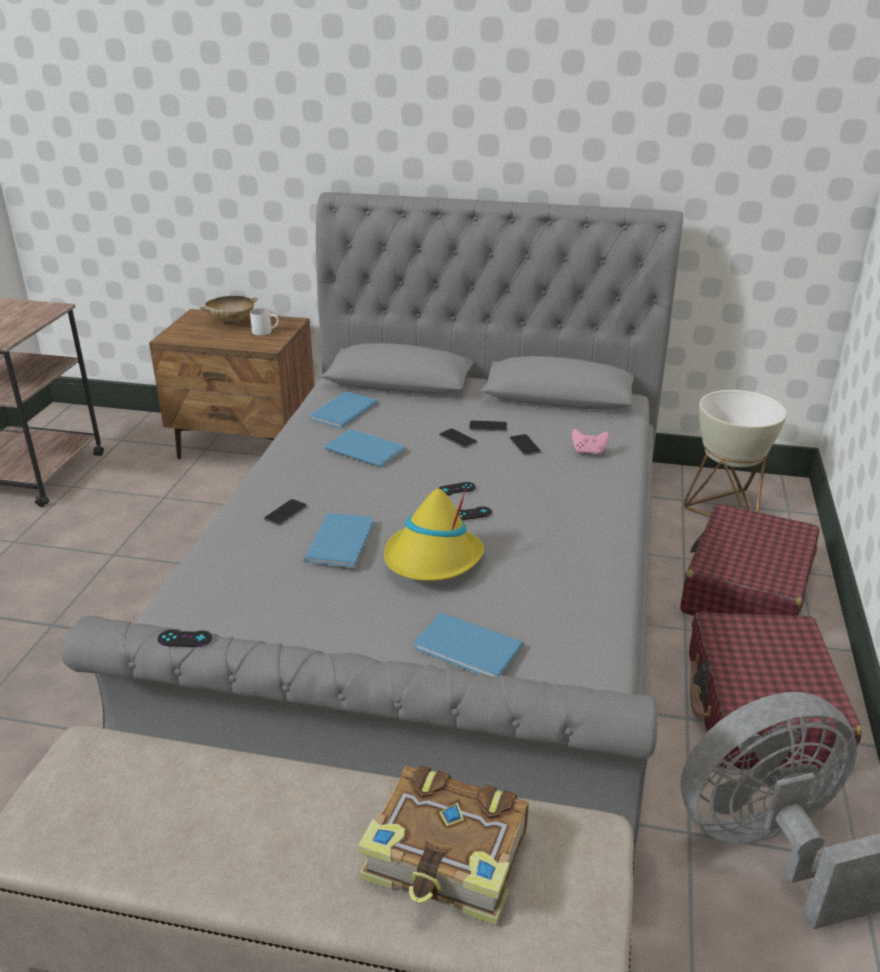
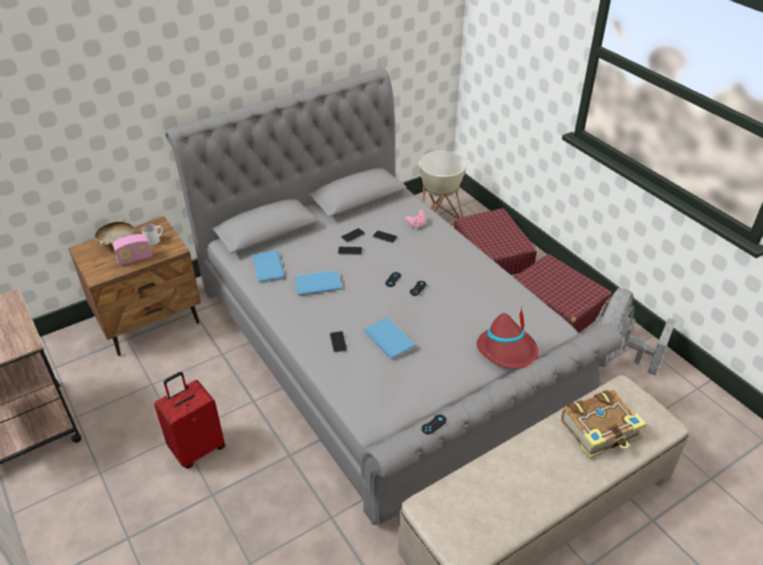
camera: 45 degrees left, 10 degrees up
(107, 576) = (197, 448): none -> red suitcase
(222, 338) = (135, 259): none -> radio
(433, 560) = (437, 321): yellow hat -> none
(469, 649) = (508, 350): blue book -> red hat

